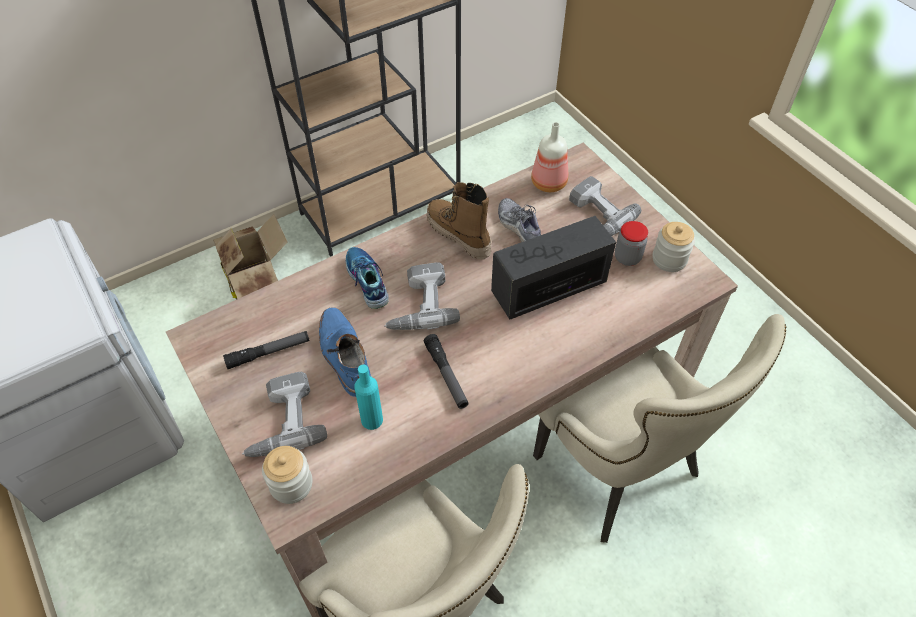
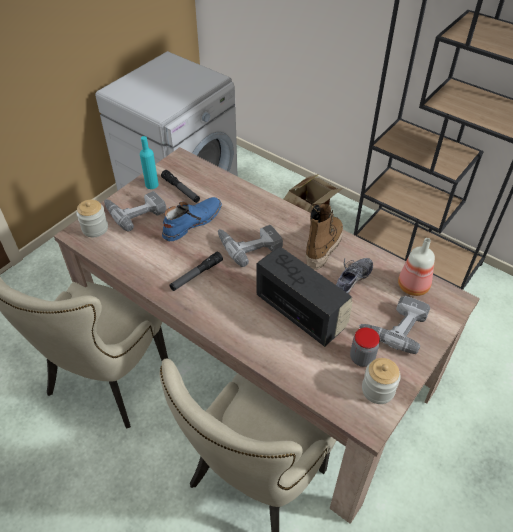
camera: 70 degrees right, 5 degrees down
(366, 281) = (255, 214): shoe -> none
(372, 420) = (149, 249): turquoise bottle -> turquoise bottle (152, 185)

